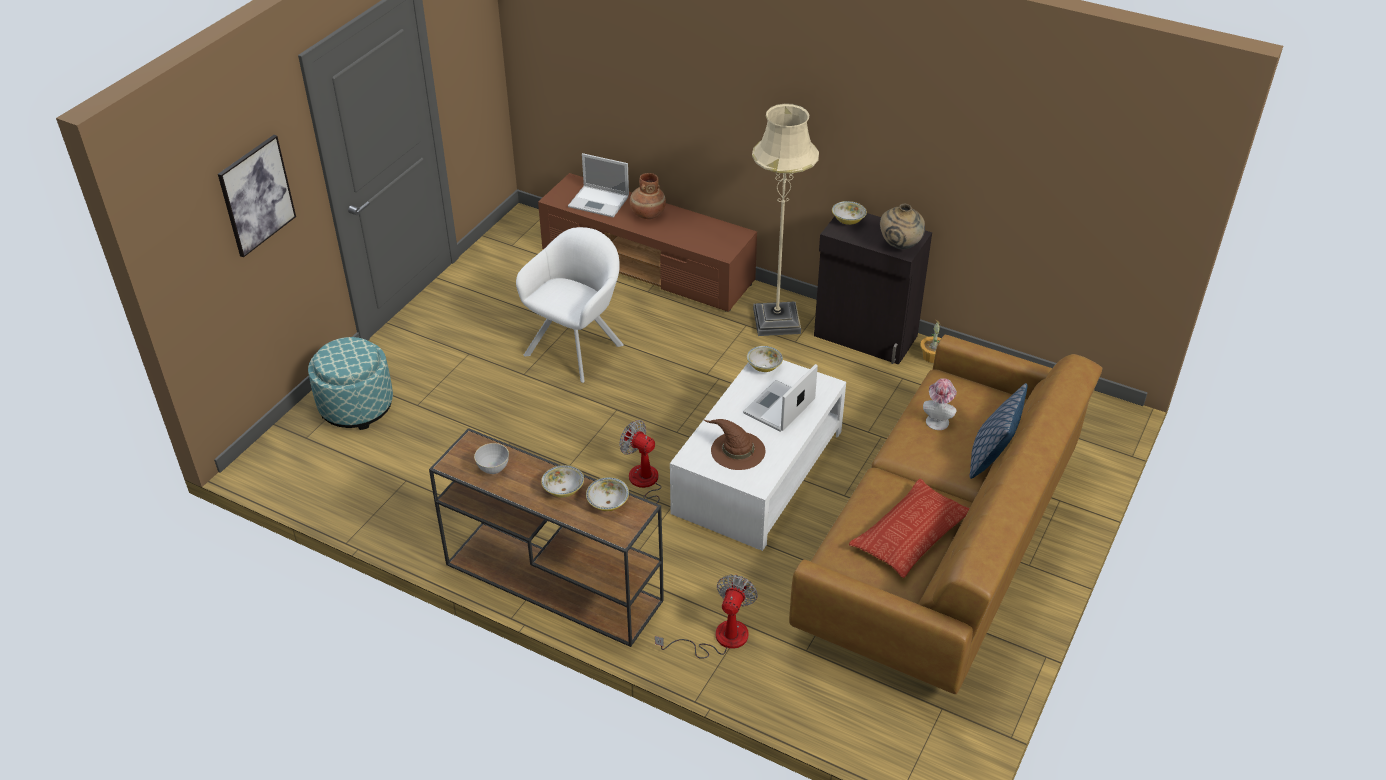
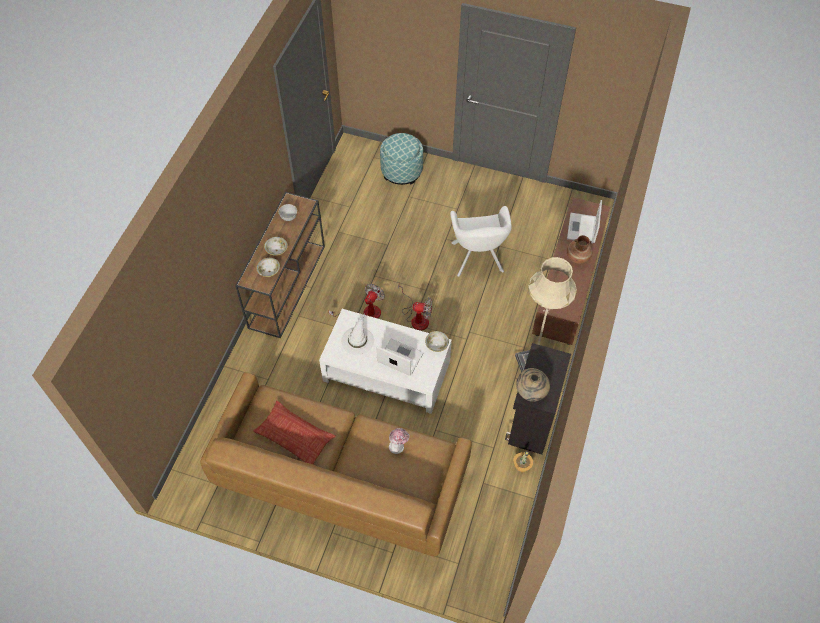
camera: 80 degrees right, 15 degrees up
(256, 195) = (406, 43): picture -> none
(577, 347) = (477, 260): white armchair -> white armchair turned 60 degrees clockwise
(719, 638) = (257, 368): fan -> fan (416, 317)
(737, 450) = (357, 340): brown hat -> white hat
(848, 220) = (553, 358): bowl -> none
(991, 457) = (369, 481): pillow -> none

